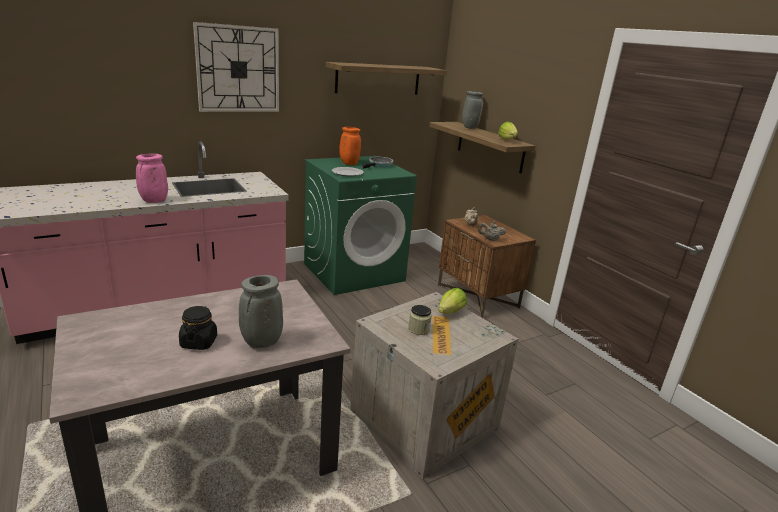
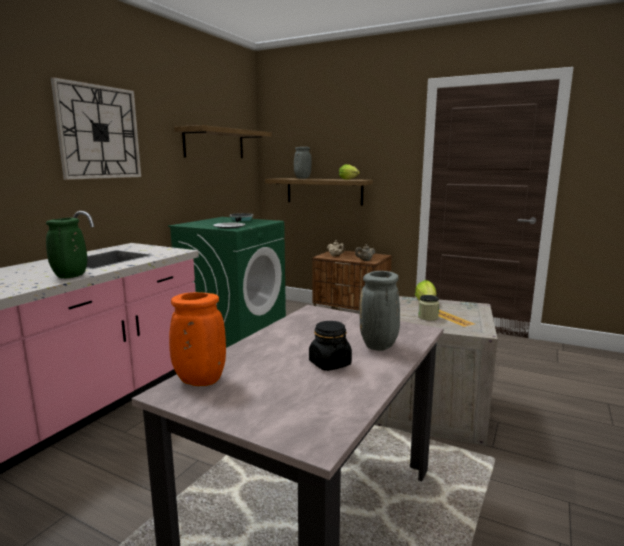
camera: 30 degrees left, 10 degrees down
(153, 201) = (70, 276): pink vase -> green vase
(348, 163) = (214, 222): orange vase -> orange vase (198, 381)

